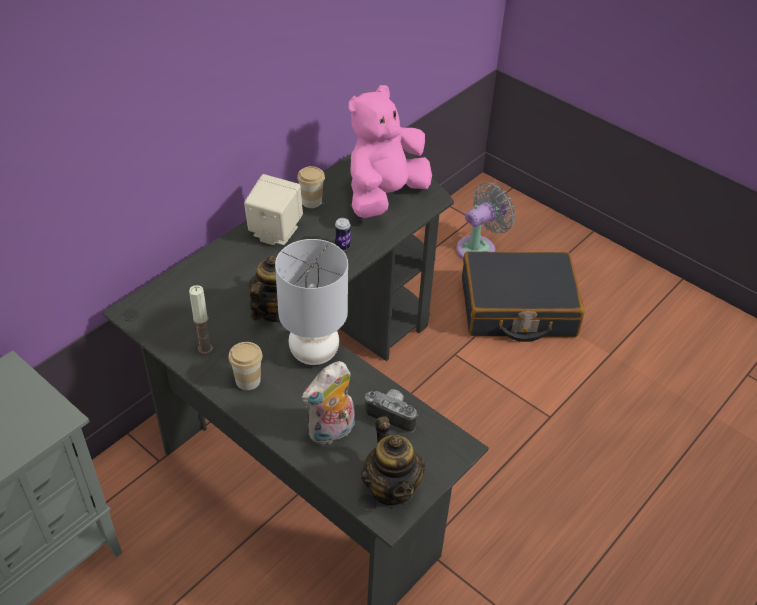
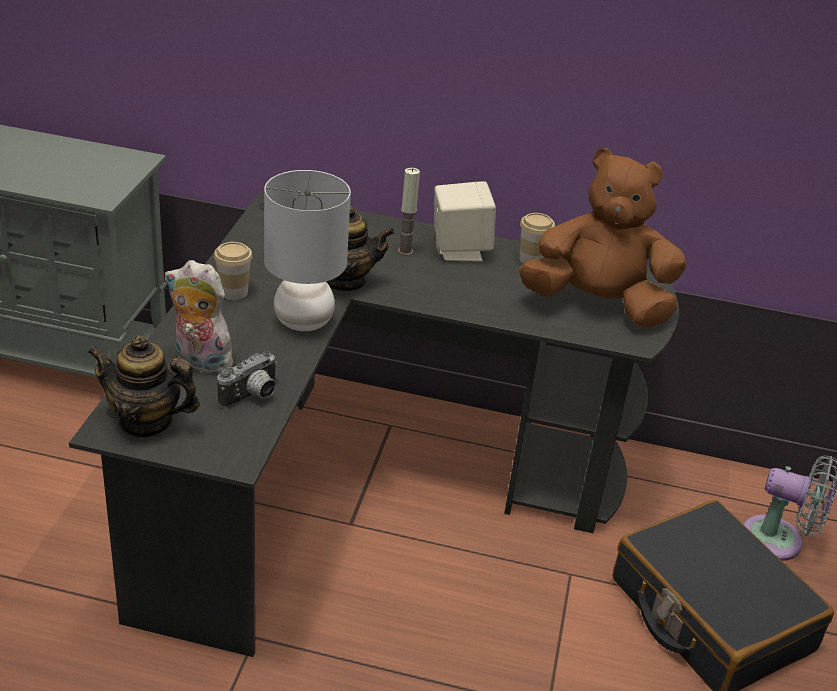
camera: 60 degrees right, 10 degrees down
(205, 348) = (257, 256): candle -> candle (405, 251)
(342, 246) = (481, 298): can -> none
(384, 196) = (598, 305): pink plush toy -> brown plush toy
(392, 488) = (146, 422): teapot -> teapot turned 60 degrees clockwise
(393, 415) = (252, 397): camera -> camera turned 45 degrees clockwise

